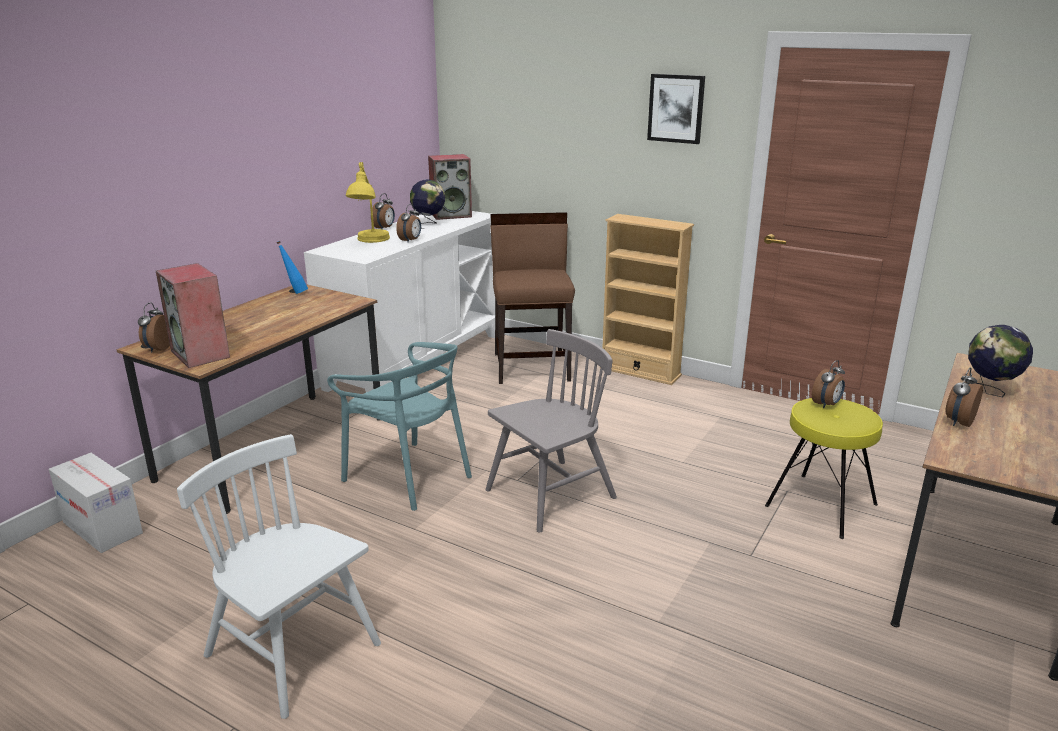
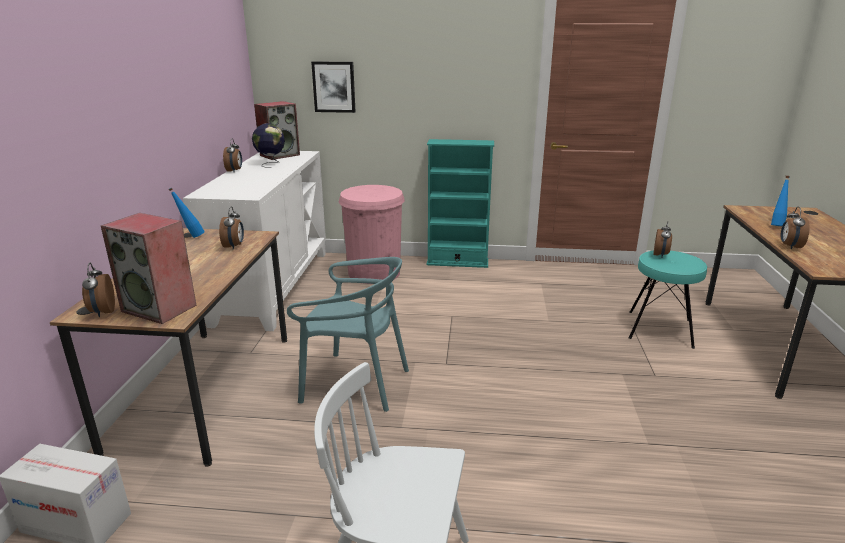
camera: 25 degrees left, 0 degrees up
(370, 242) = (237, 183): yellow table lamp -> none
(410, 241) = (273, 177): alarm clock -> alarm clock (234, 246)
(532, 366) = (374, 273): brown chair -> pink trash can
(550, 495) = (482, 369): grey chair -> none
(640, 372) = (457, 262): beige bookcase -> turquoise bookcase
(676, 108) = (474, 50): picture -> picture (334, 87)
(821, 504) = (659, 328): yellow stool -> turquoise stool
(990, 392) = (776, 225): globe -> blue bottle

